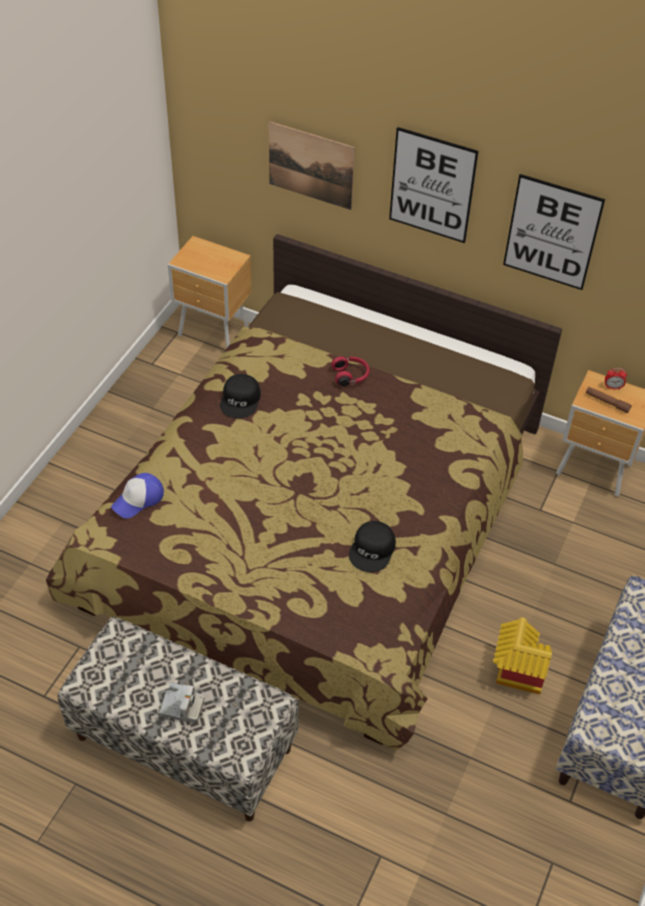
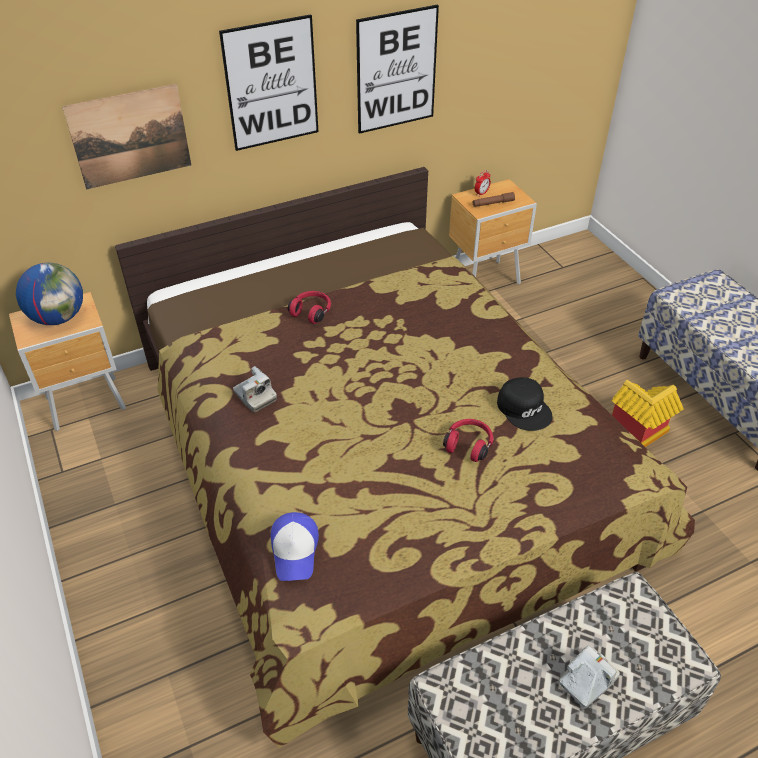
camera: 50 degrees left, 5 degrees down
(212, 259) = (58, 317): none -> globe
(241, 400) = (255, 396): black cap -> camera
(305, 536) = (469, 444): none -> red headphones

